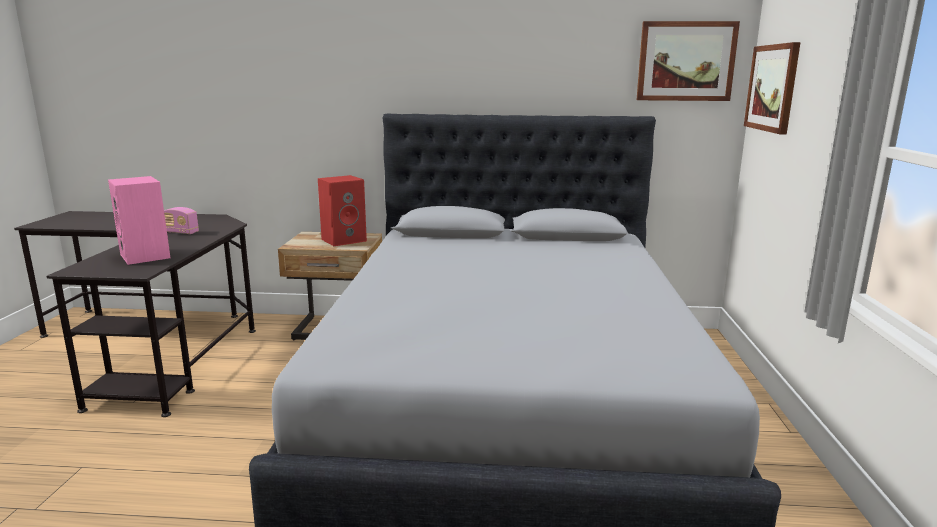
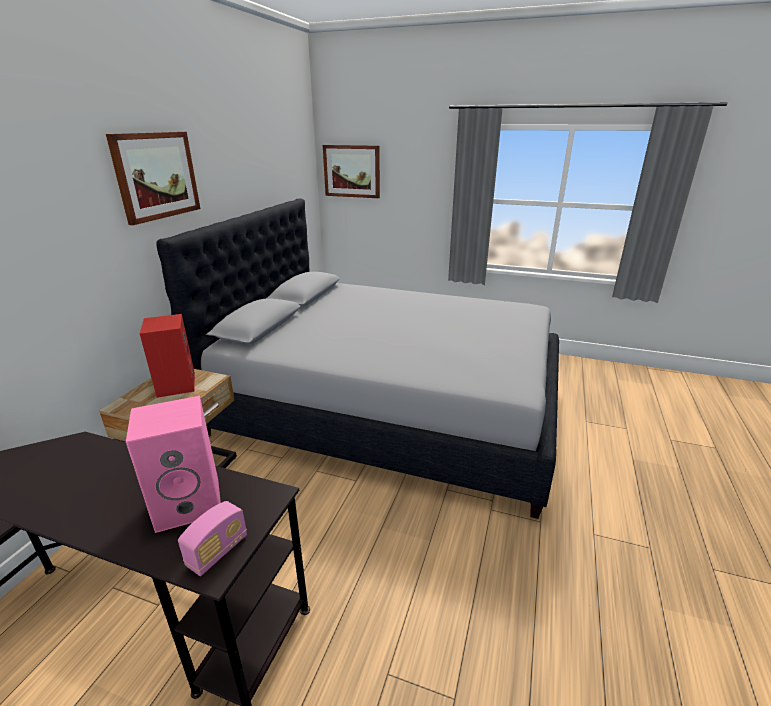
camera: 75 degrees left, 10 degrees up
(181, 232) = (71, 486): radio -> radio (217, 551)
(686, 61) = (296, 157): picture -> picture (156, 176)

